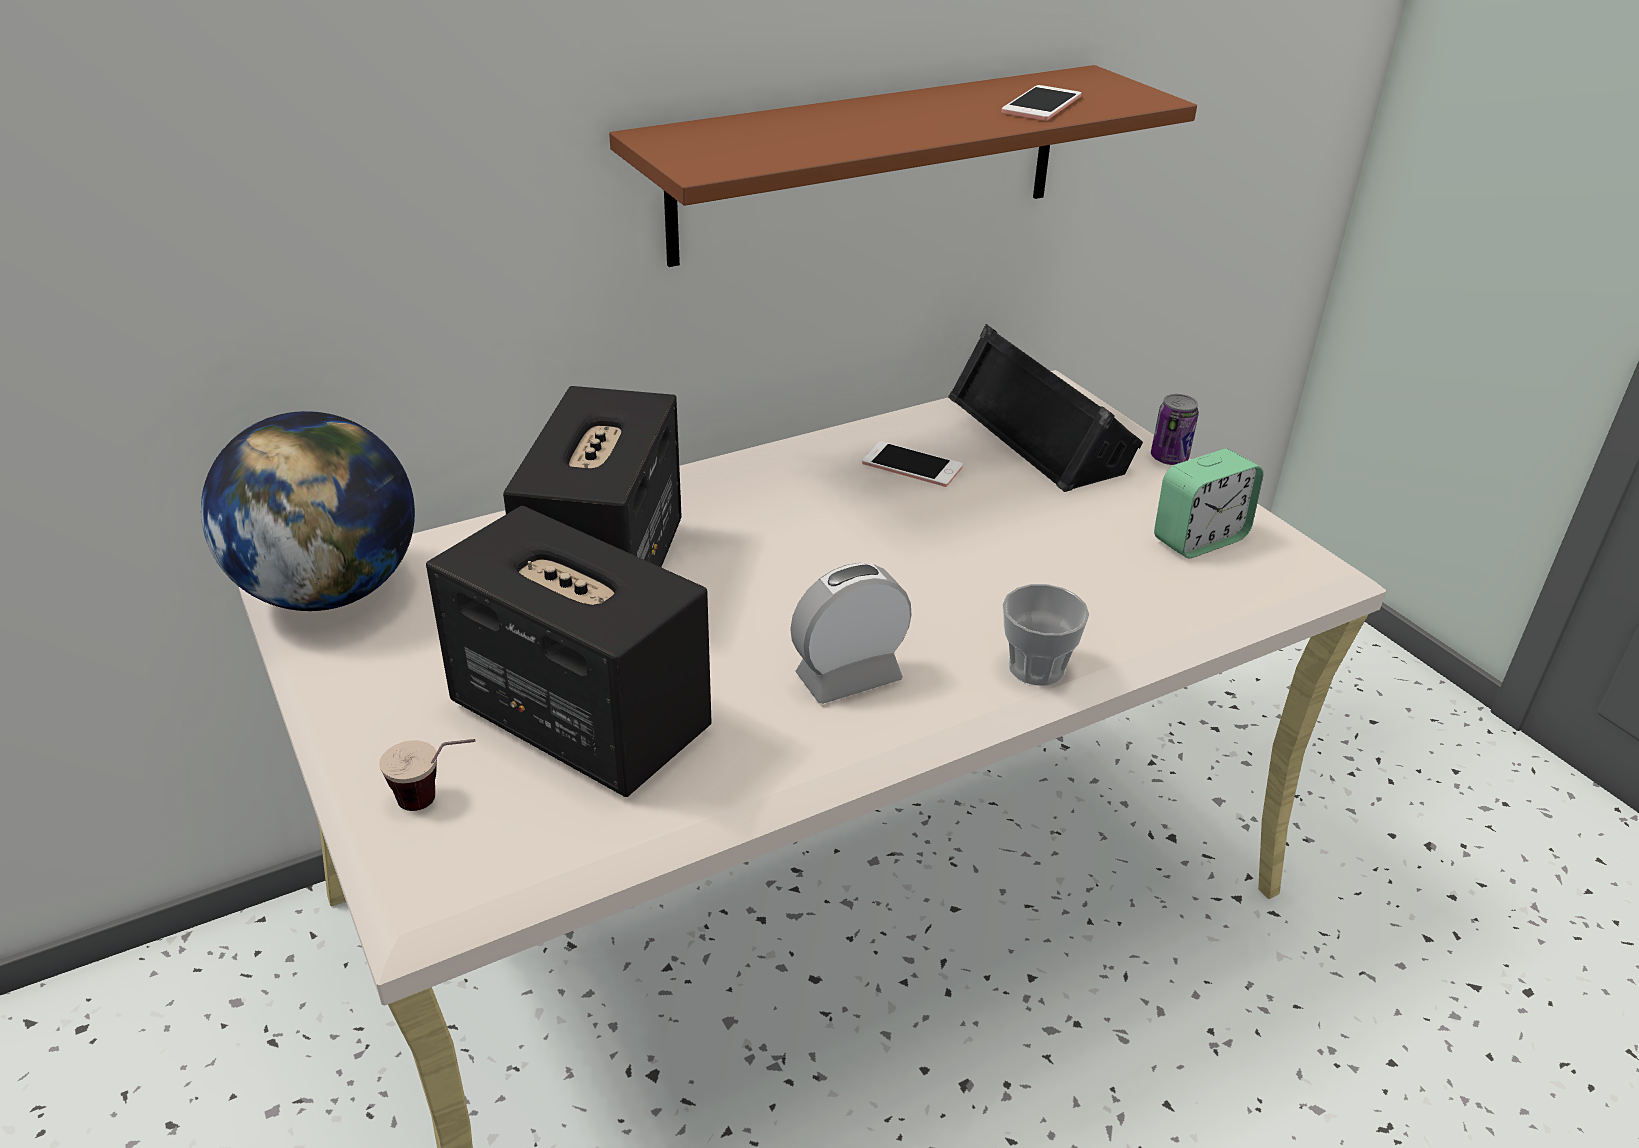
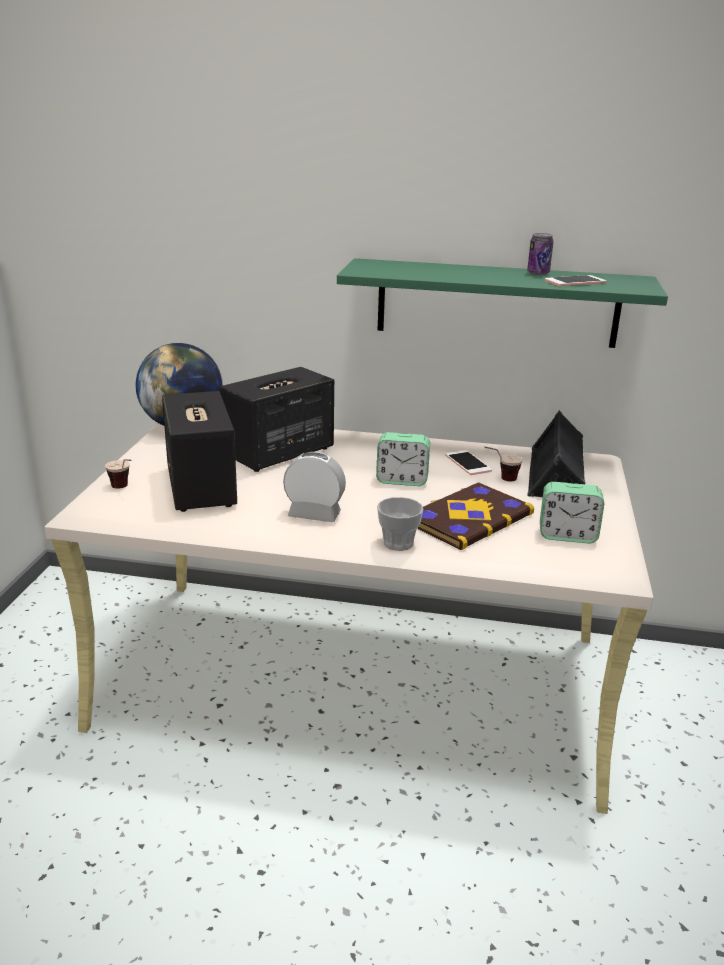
camera: 40 degrees right, 10 degrees down
(869, 163) = (497, 303): brown shelf -> green shelf
(872, 541) = (402, 480): none -> alarm clock
(992, 477) = (500, 479): none -> cup
(1054, 570) = (468, 518): none -> book
(1169, 458) = (611, 503): can -> can (538, 273)

